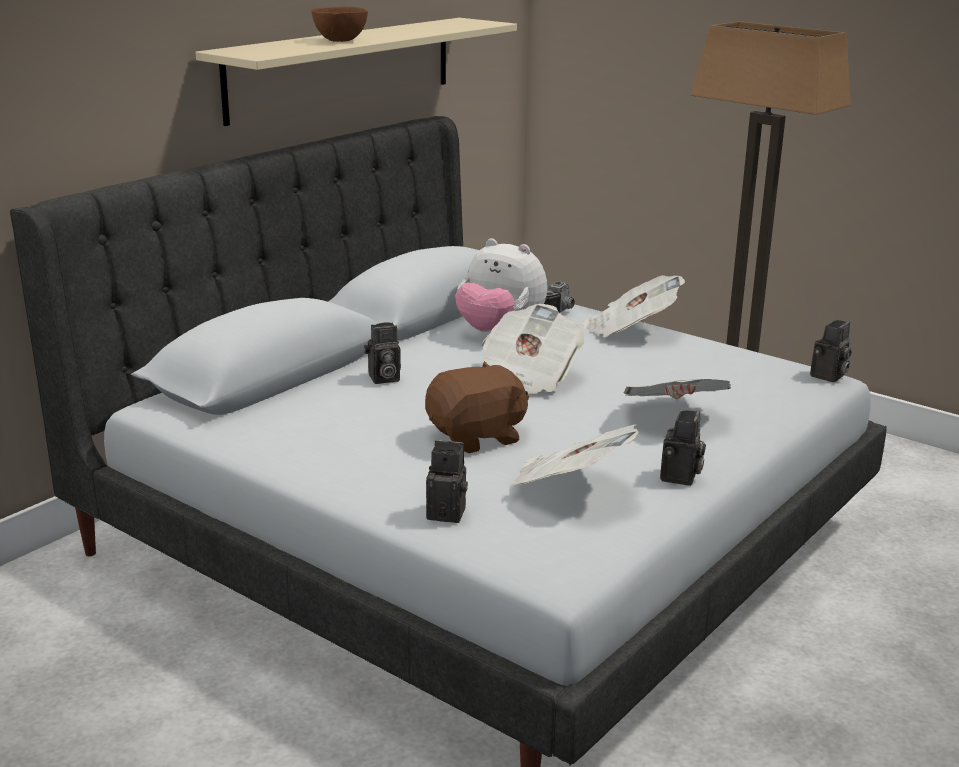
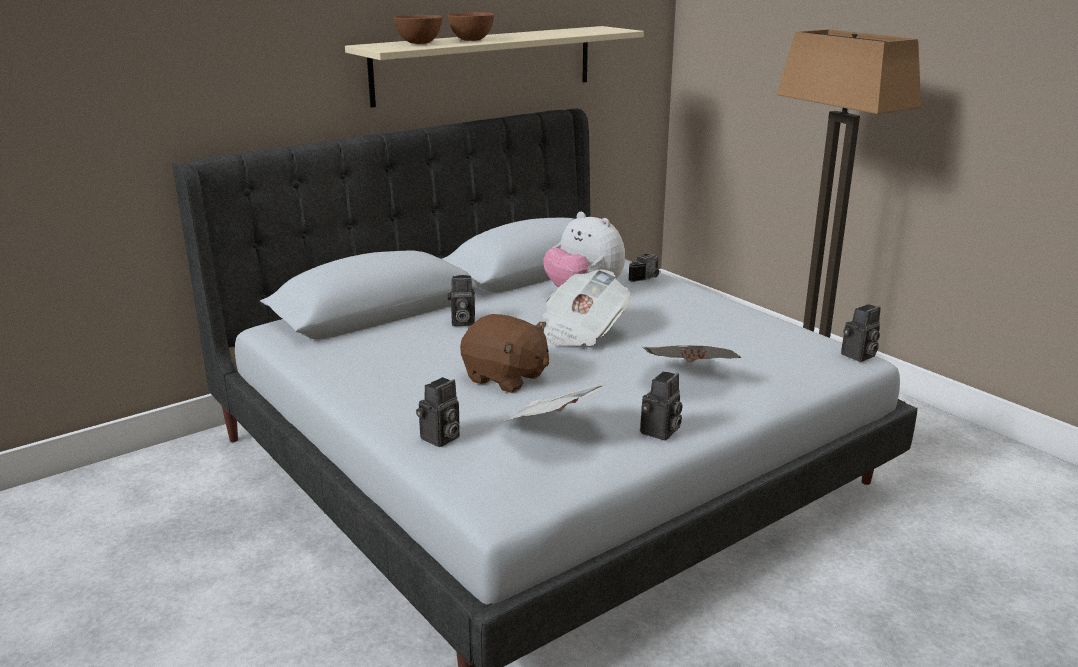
camera: 15 degrees right, 0 degrees up
(283, 46) = (418, 43): none -> brown bowl
(449, 512) = (440, 439): camera -> camera turned 105 degrees clockwise
(477, 437) = (505, 378): brown plush toy -> brown plush toy turned 45 degrees clockwise
(630, 330) = (698, 299): newspaper -> none

